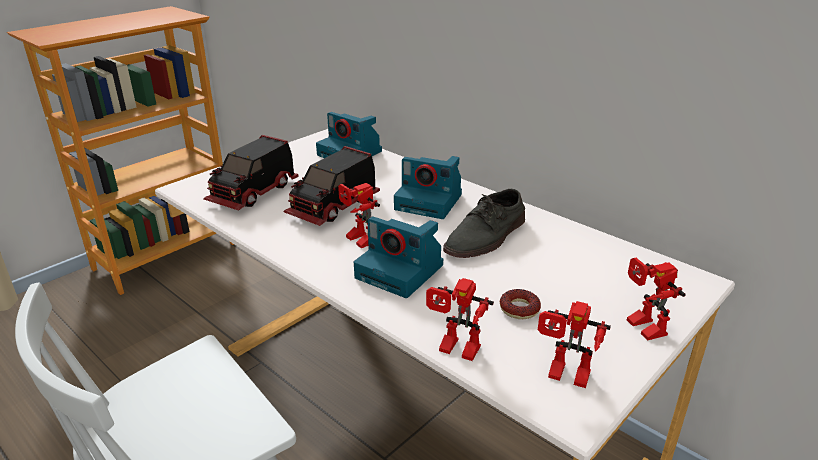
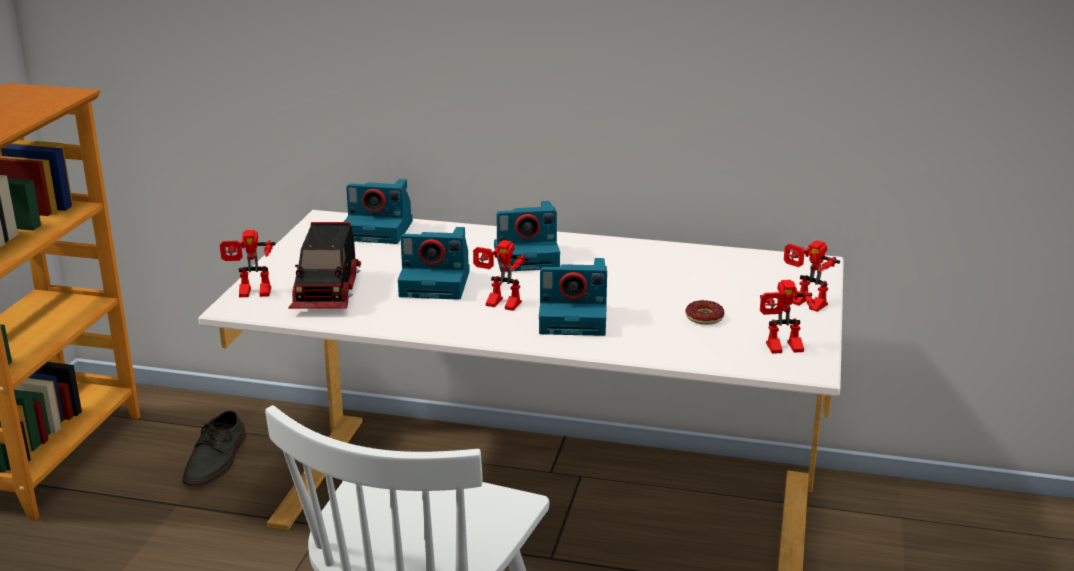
camera: 30 degrees left, 5 degrees down
(335, 207) = (437, 283): toy truck -> camera
(455, 350) = (687, 358): toy robot -> toy robot (252, 294)
(486, 236) = (616, 273): grey shoe -> grey shoe (217, 460)

